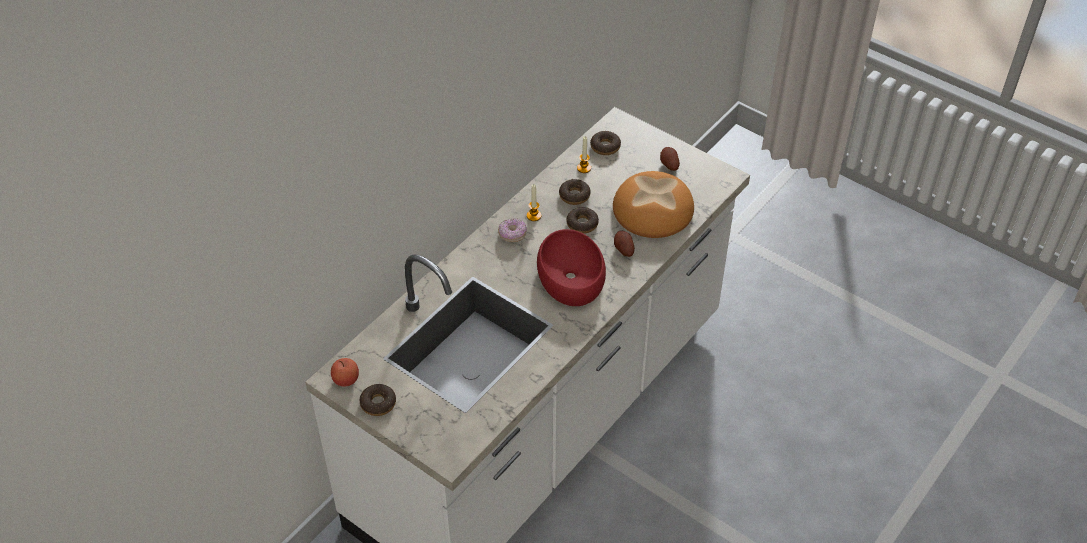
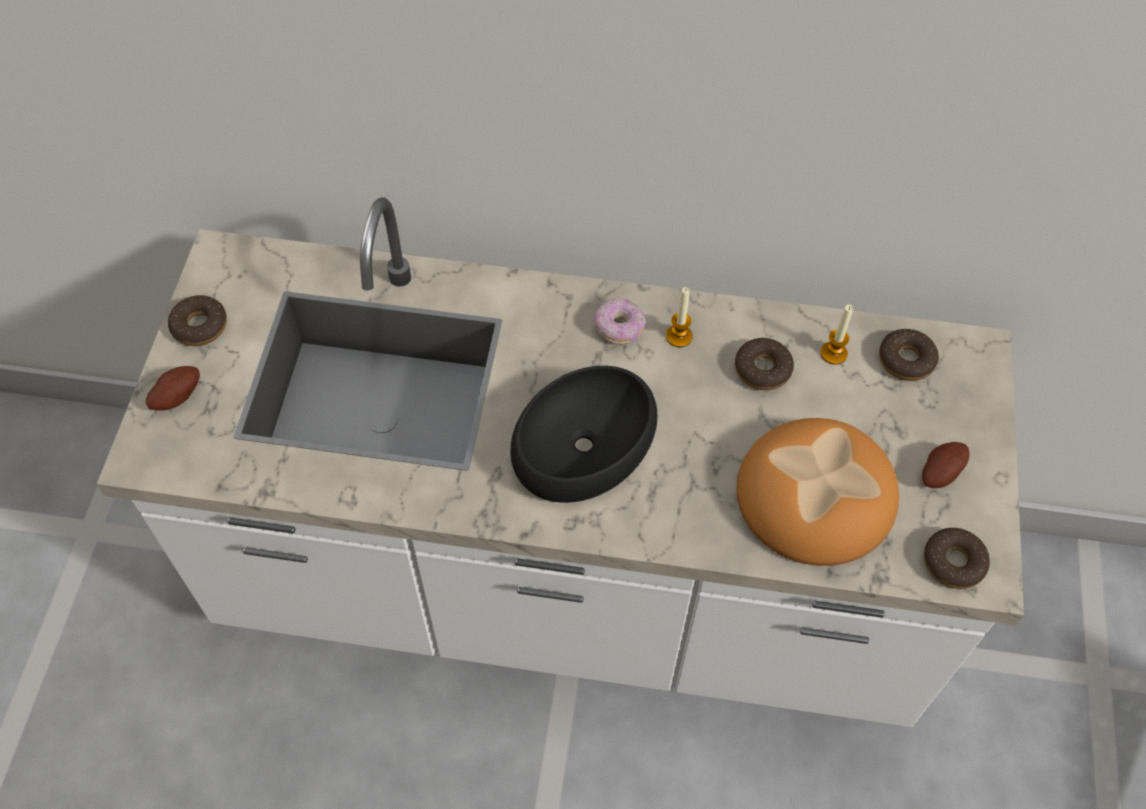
camera: 60 degrees right, 10 degrees up
(346, 380) = (224, 270): apple -> none
(569, 276) = (583, 444): red bowl -> black bowl
(582, 224) = (708, 409): donut -> donut (953, 562)
(623, 250) = (692, 494): potato -> potato (176, 396)

